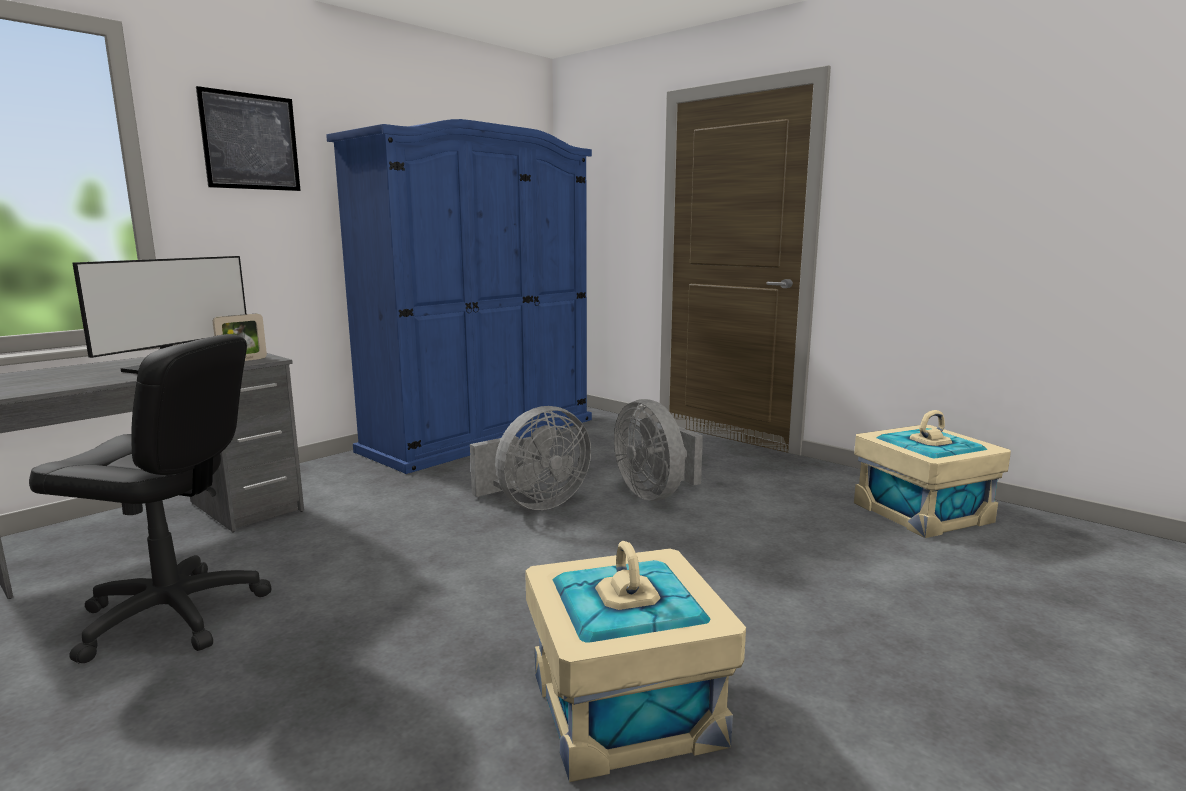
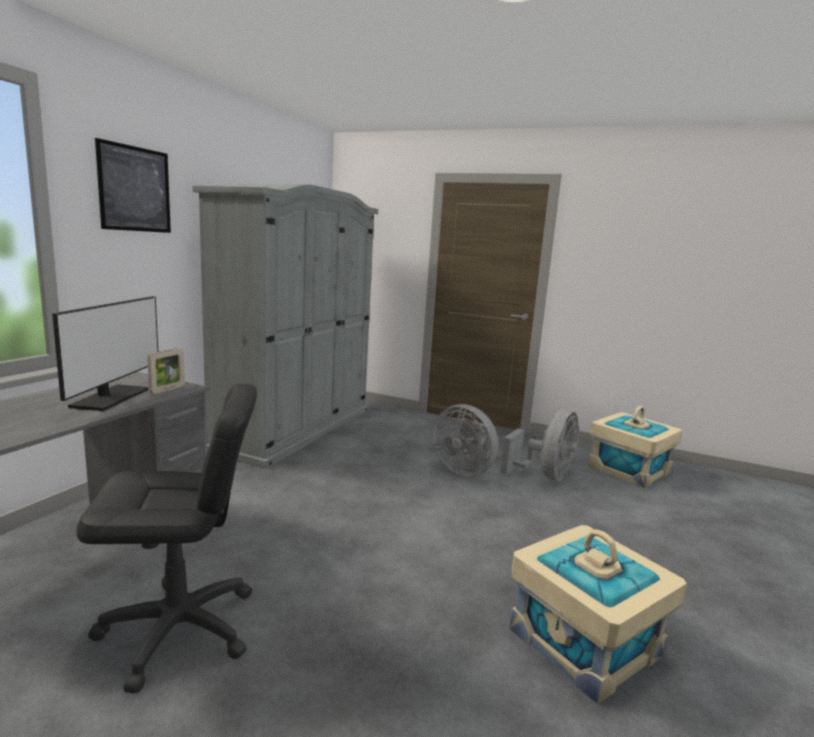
camera: 20 degrees left, 0 degrees up
(481, 434) = (295, 428): blue wardrobe -> grey wardrobe
(534, 504) = (389, 487): grey fan -> grey fan (545, 476)

